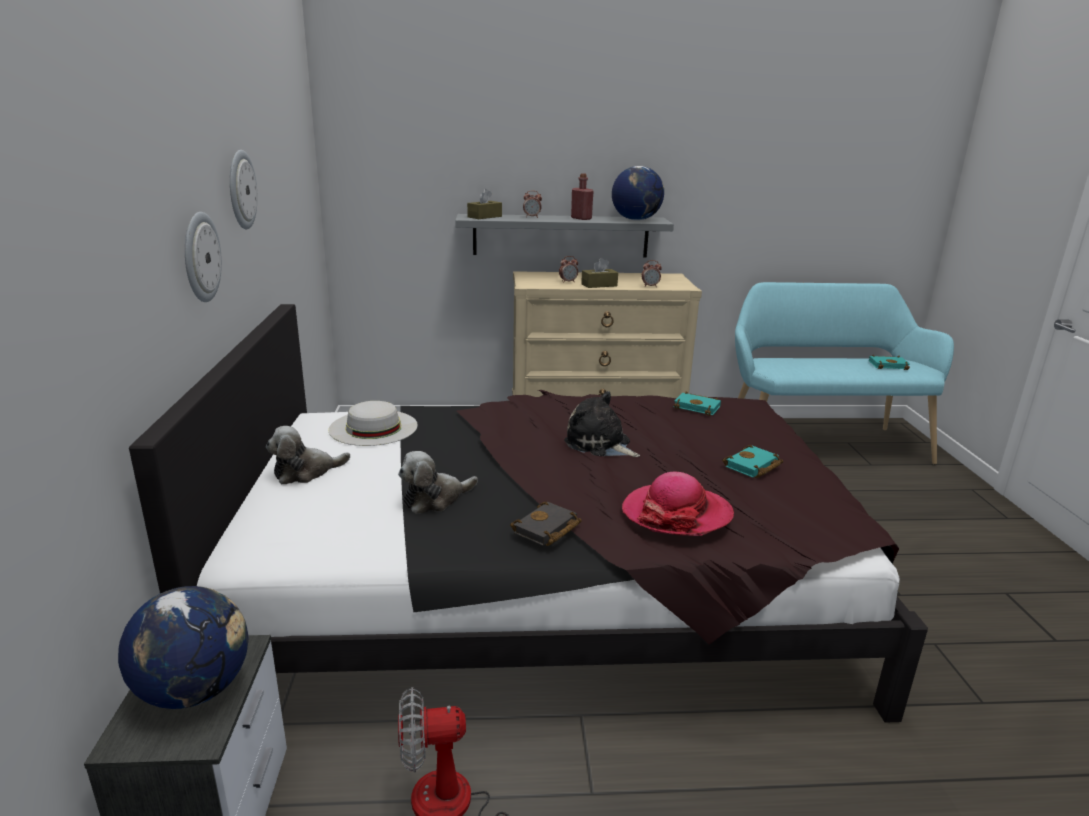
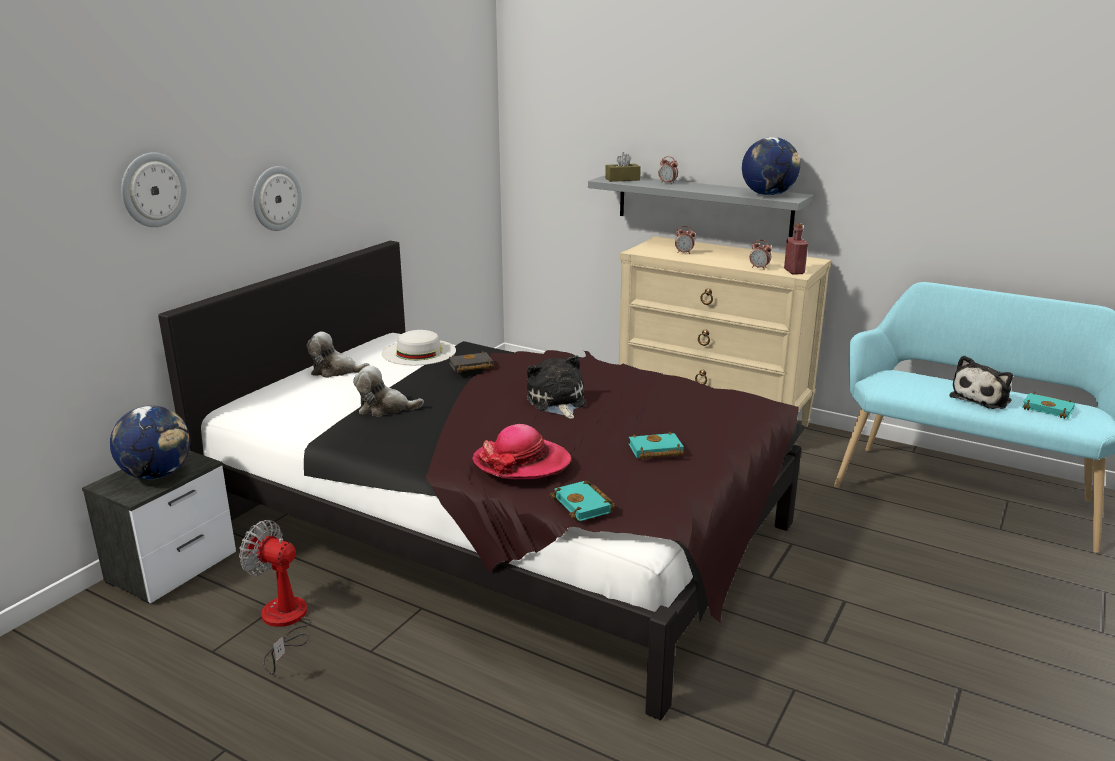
camera: 35 degrees right, 0 degrees up
(241, 190) = (346, 148): wall clock -> wall clock (153, 190)
(547, 530) = (418, 446): black book -> black book (470, 366)
(581, 218) = (713, 188): red bottle -> red bottle (794, 271)
(599, 285) = (708, 260): brown tissue box -> none
(698, 407) = (701, 395): turquoise book -> turquoise book (585, 505)
(844, 366) = (982, 398): none -> plush toy

